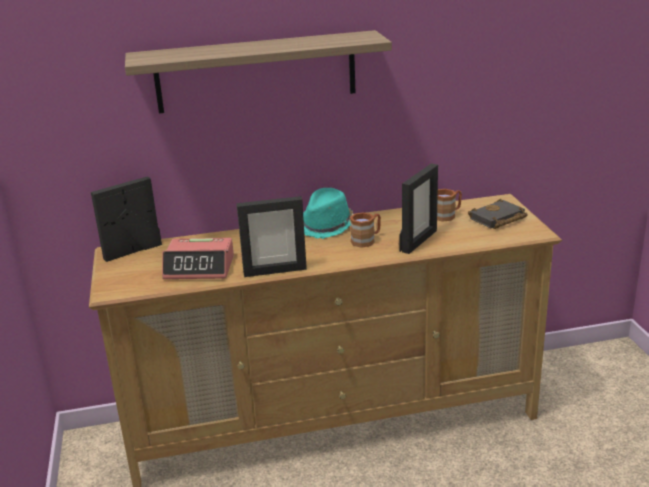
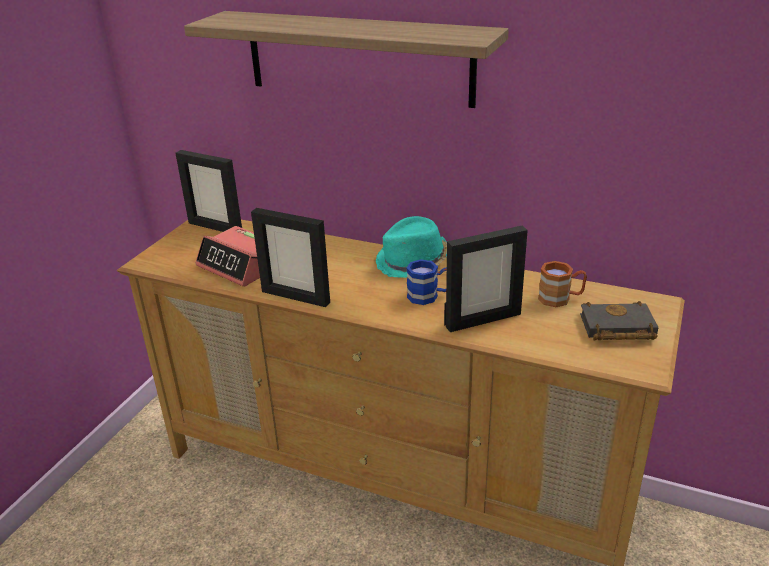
camera: 35 degrees right, 5 degrees up
(133, 251) = (216, 227): picture frame -> picture frame turned 150 degrees counterclockwise
(366, 240) = (429, 296): brown mug -> blue mug

